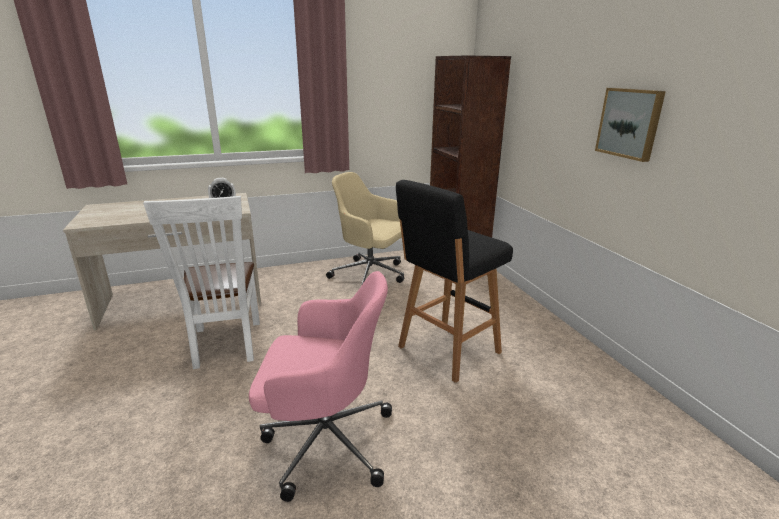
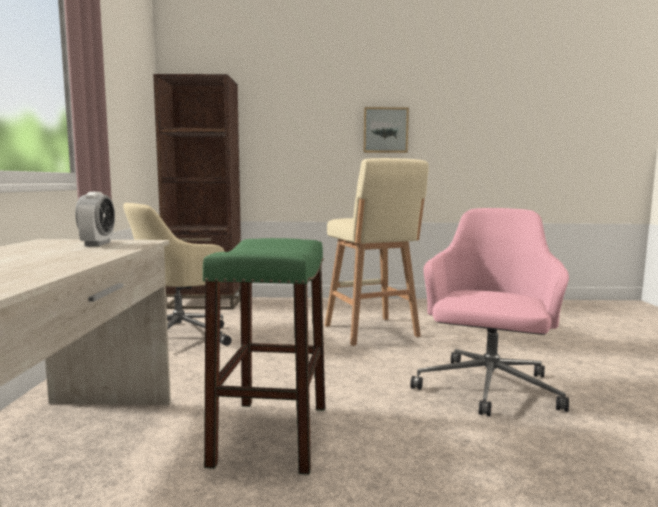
camera: 70 degrees left, 15 degrees down
(225, 346) = (271, 434): white chair -> green stool
(446, 351) = (372, 332): black stool -> beige stool

